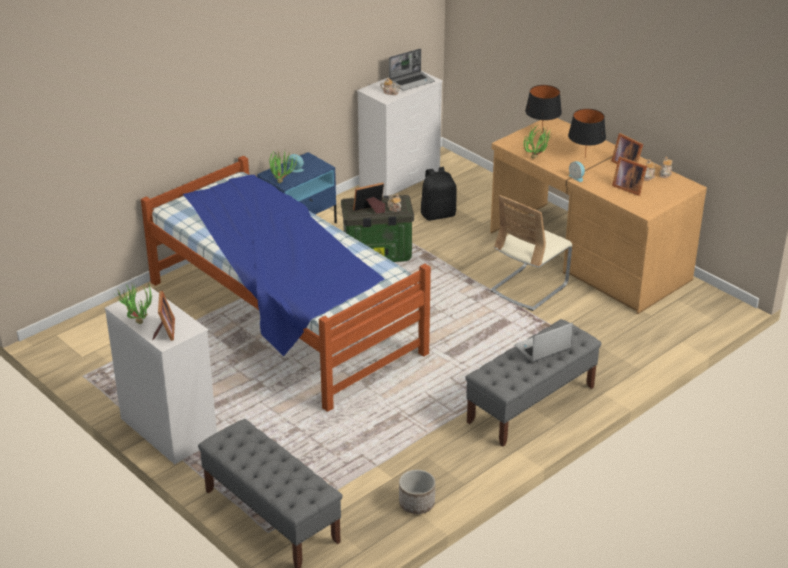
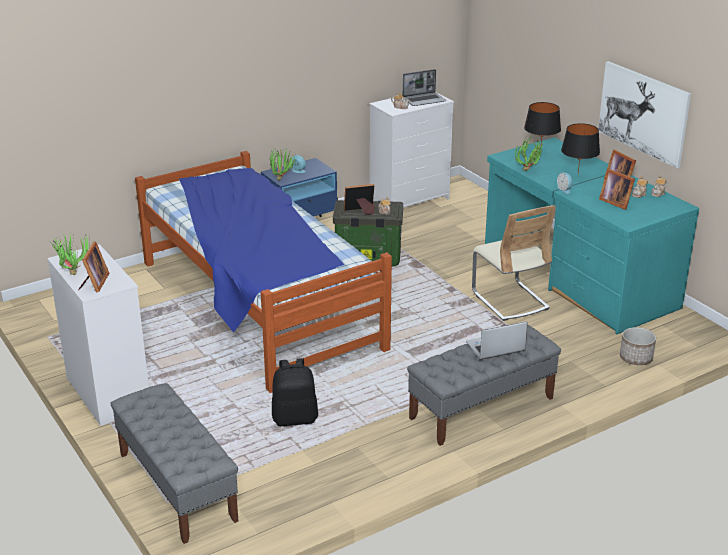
camera: 10 degrees right, 5 degrees down
(416, 503) = (331, 492): planter -> planter (635, 358)
(438, 214) = (438, 230): black backpack -> black backpack (295, 418)
(529, 288) = (509, 300): beige chair -> beige chair turned 75 degrees counterclockwise
(587, 256) = (577, 278): brown desk -> turquoise desk
(645, 95) = (643, 113): none -> picture

